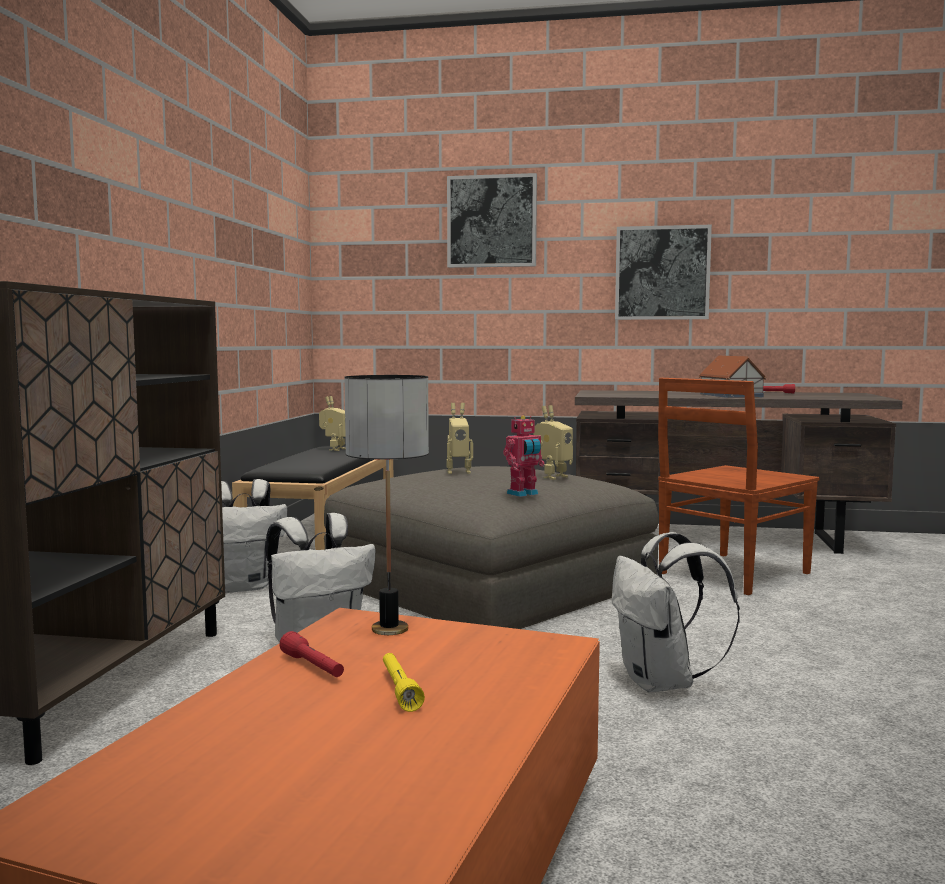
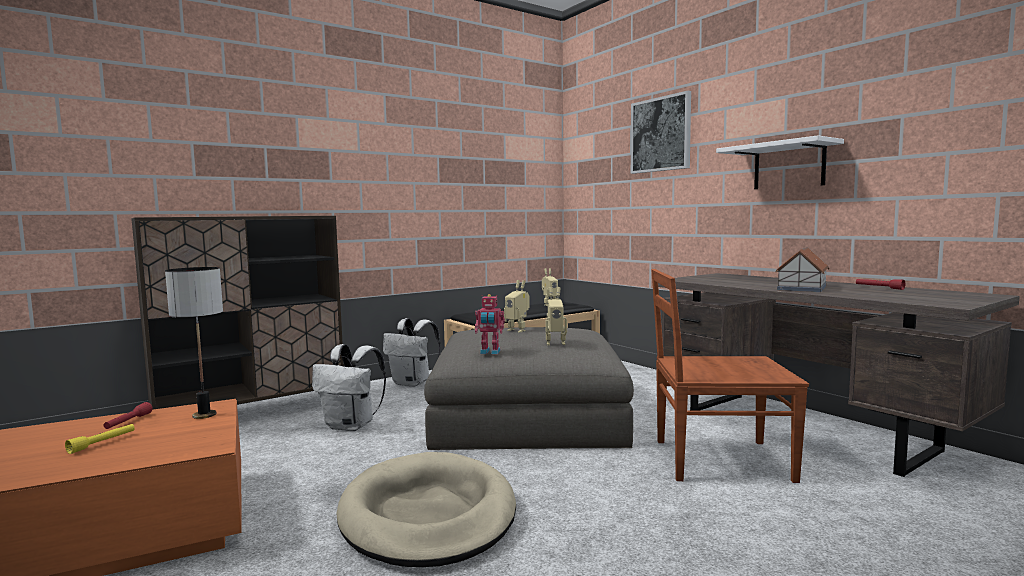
camera: 45 degrees right, 0 degrees up
(662, 273) = (789, 166): picture -> white shelf
(662, 683) = (428, 515): white backpack -> beige dog bed

